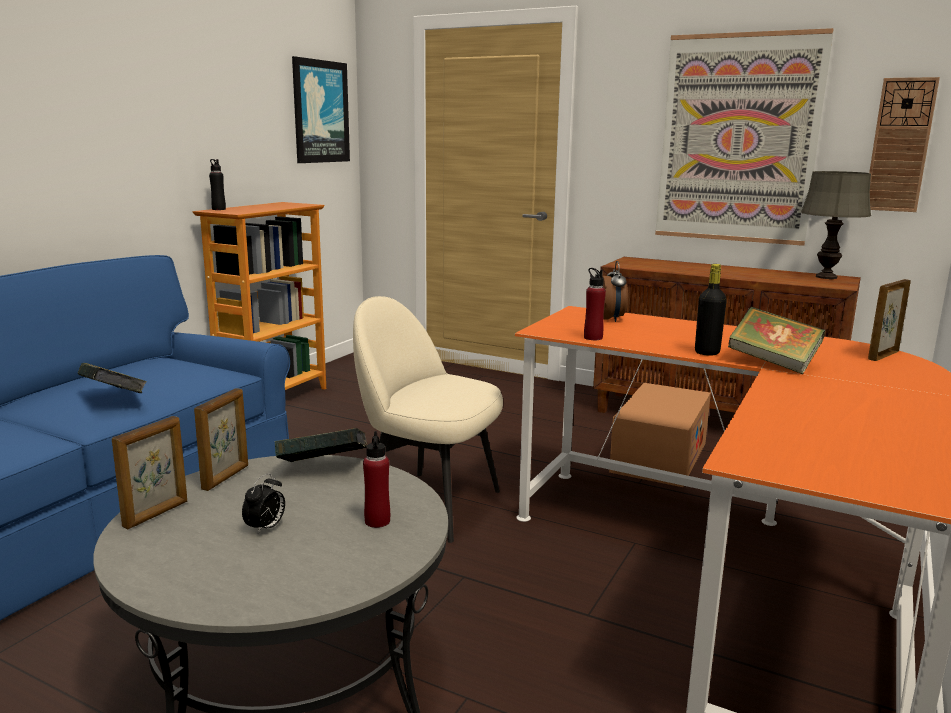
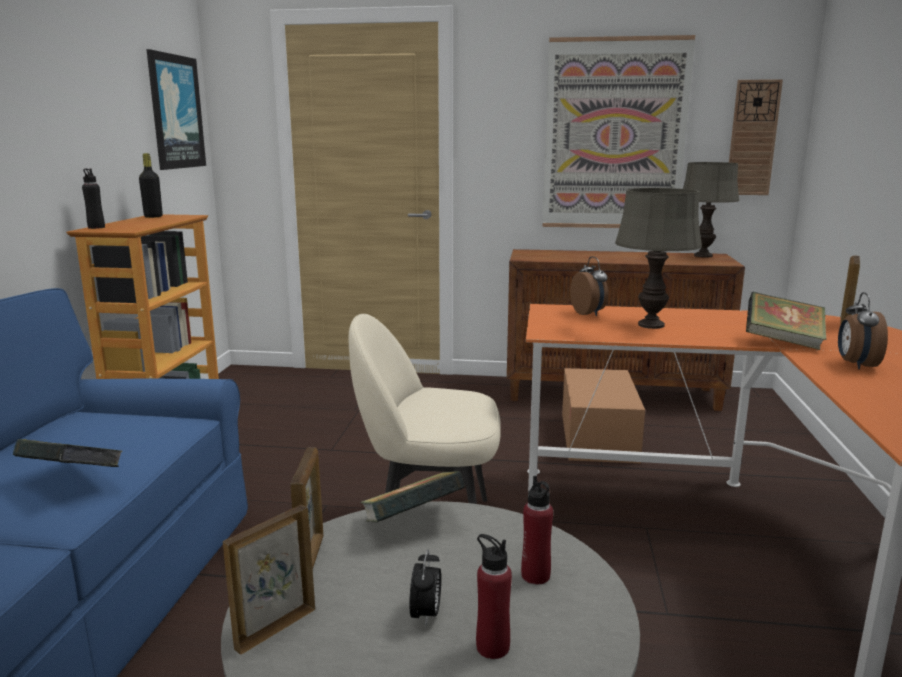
camera: 20 degrees left, 0 degrees up
(157, 514) = (274, 628): picture frame -> picture frame turned 150 degrees counterclockwise
(593, 338) = (603, 335): red bottle -> red bottle (492, 647)
(657, 334) = (650, 325): none -> grey table lamp
(707, 352) = (717, 338): black bottle -> black bottle (153, 216)
(817, 391) = (855, 365): none -> alarm clock

